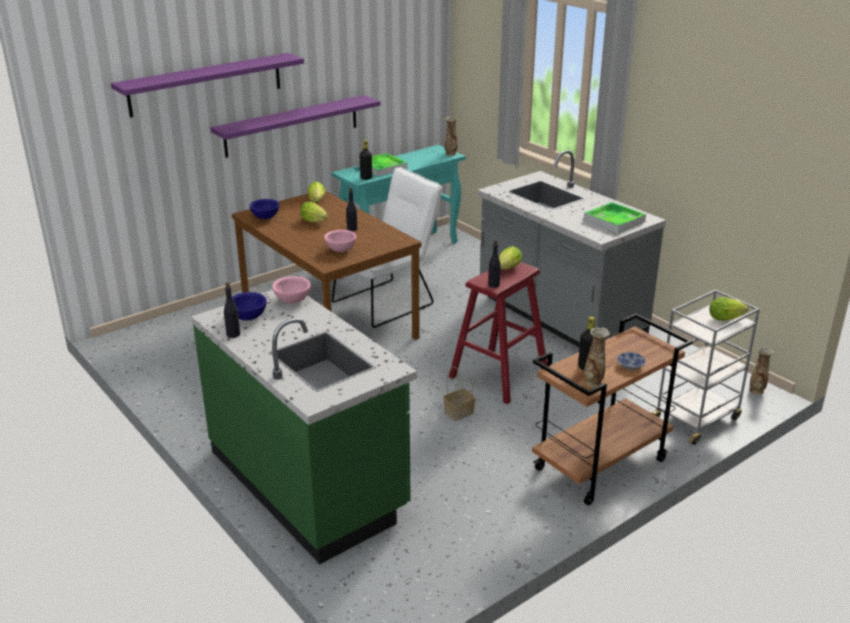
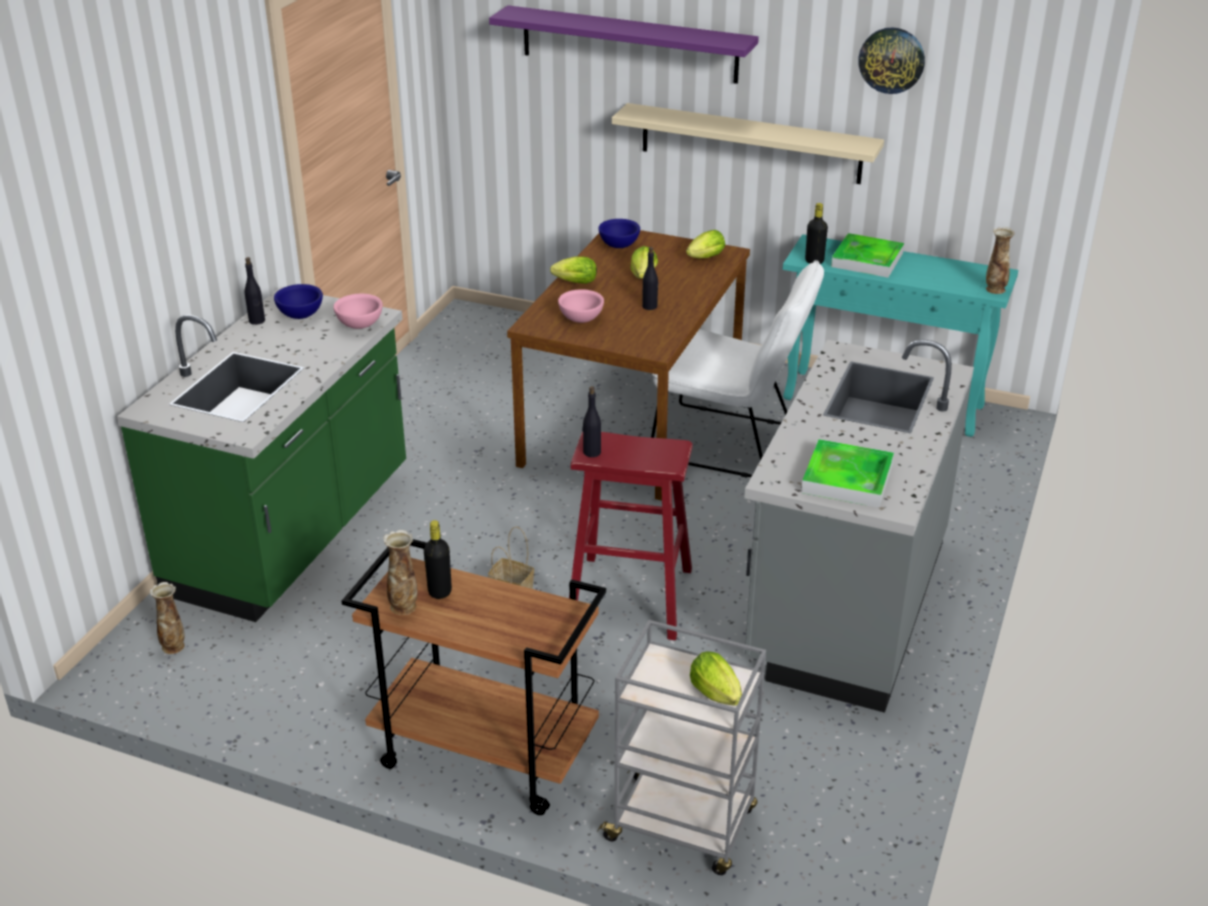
camera: 60 degrees right, 5 degrees up
(292, 126) = (750, 143): purple shelf -> beige shelf
(362, 44) = (891, 60): none -> wall clock
(507, 269) = (652, 449): lettuce -> lettuce (573, 282)
(630, 365) = (476, 628): bowl -> none
(757, 390) = (835, 883): vase -> vase (174, 647)

